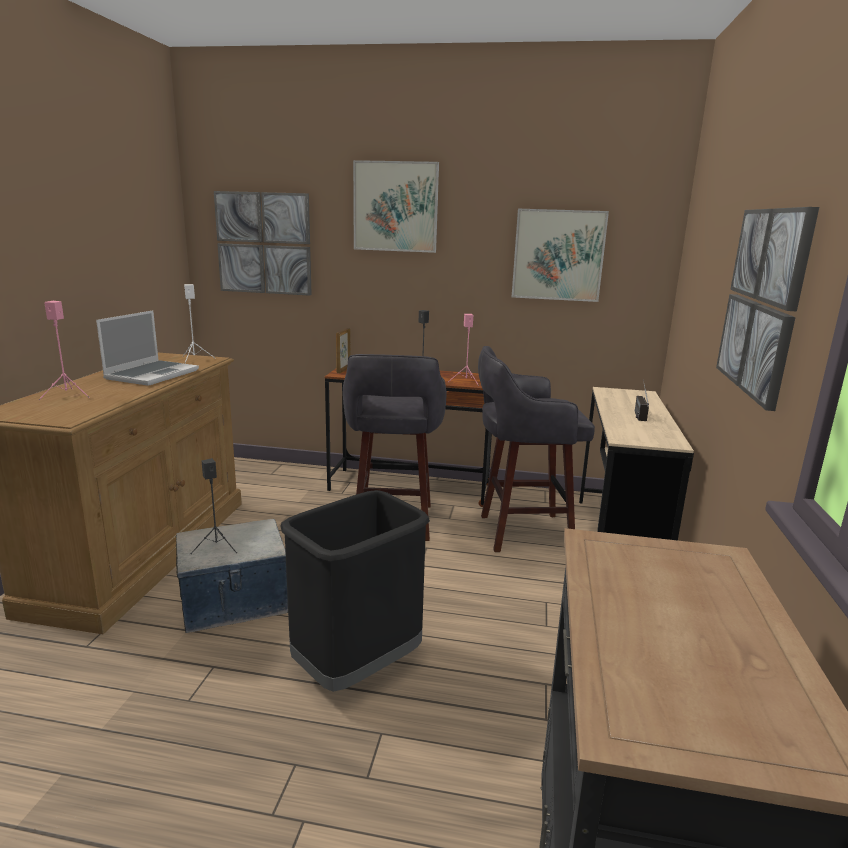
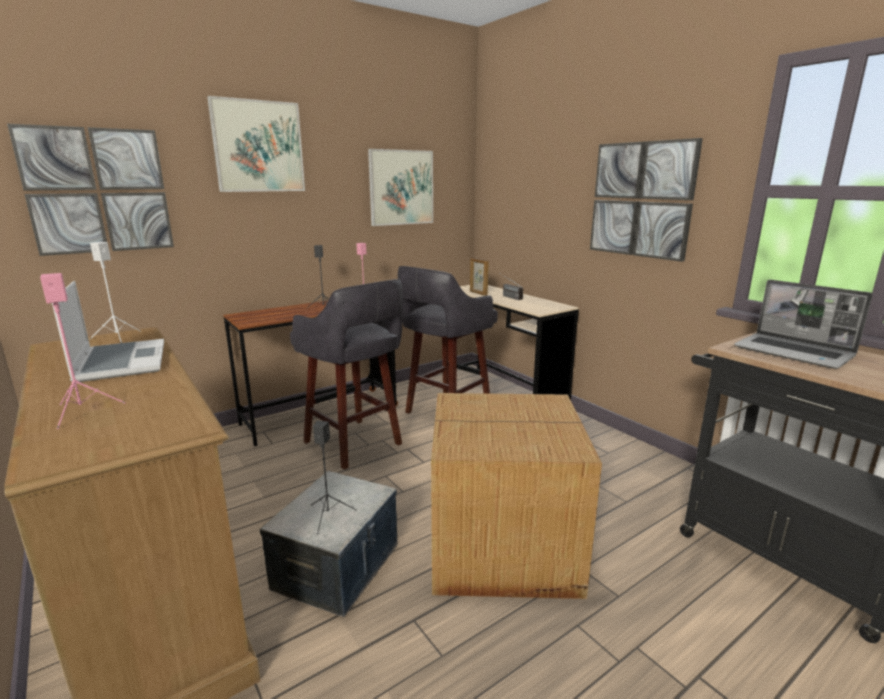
camera: 45 degrees left, 0 degrees up
(343, 370) = (241, 319): picture frame -> picture frame (478, 293)
(357, 669) = (505, 546): black trash can -> cardboard box
(660, 584) = (794, 352): none -> laptop

